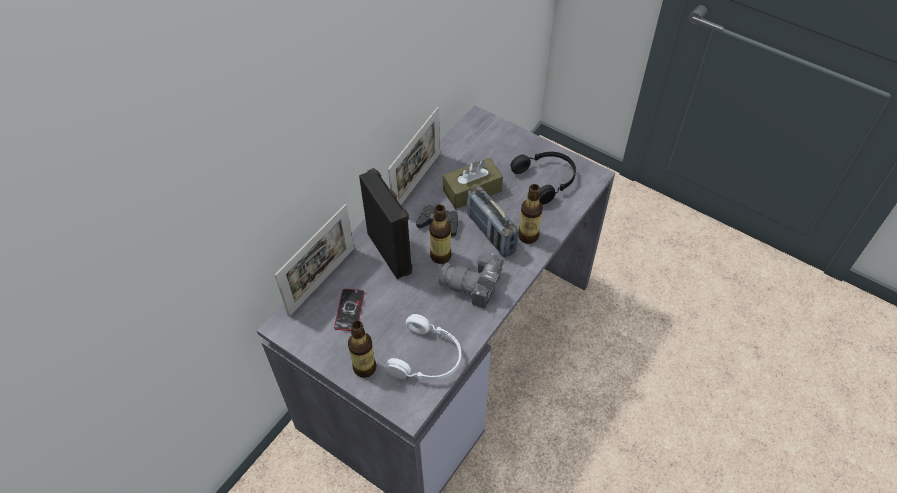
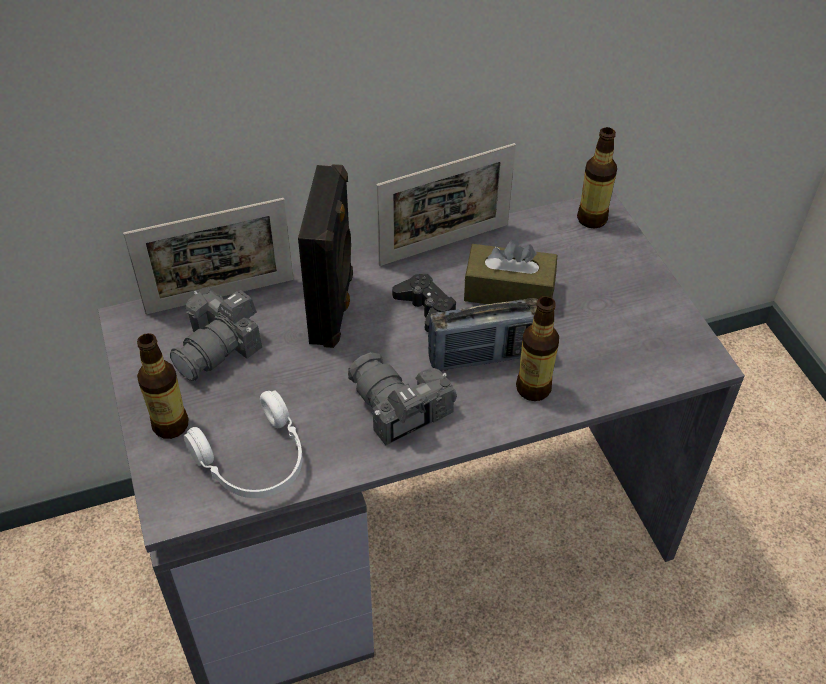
camera: 35 degrees right, 5 degrees down
(349, 310) = (219, 347): phone -> camera
(440, 256) = (391, 347): bottle -> bottle (591, 219)
(490, 233) = (483, 357): radio -> radio turned 105 degrees counterclockwise
(546, 179) = (628, 331): black headphones -> none

